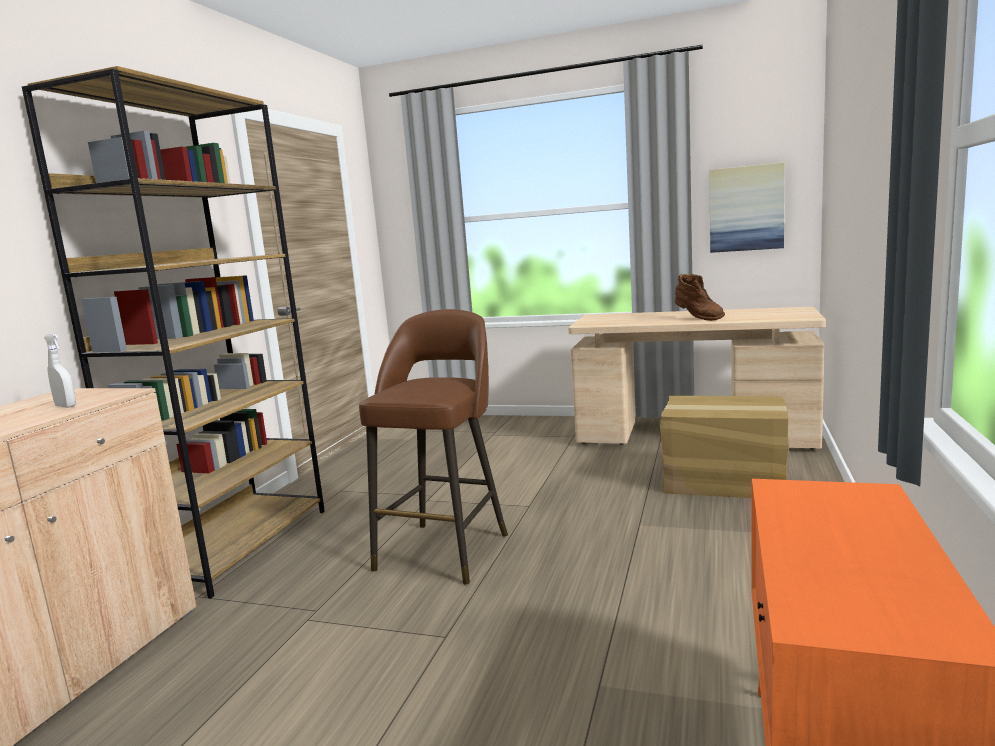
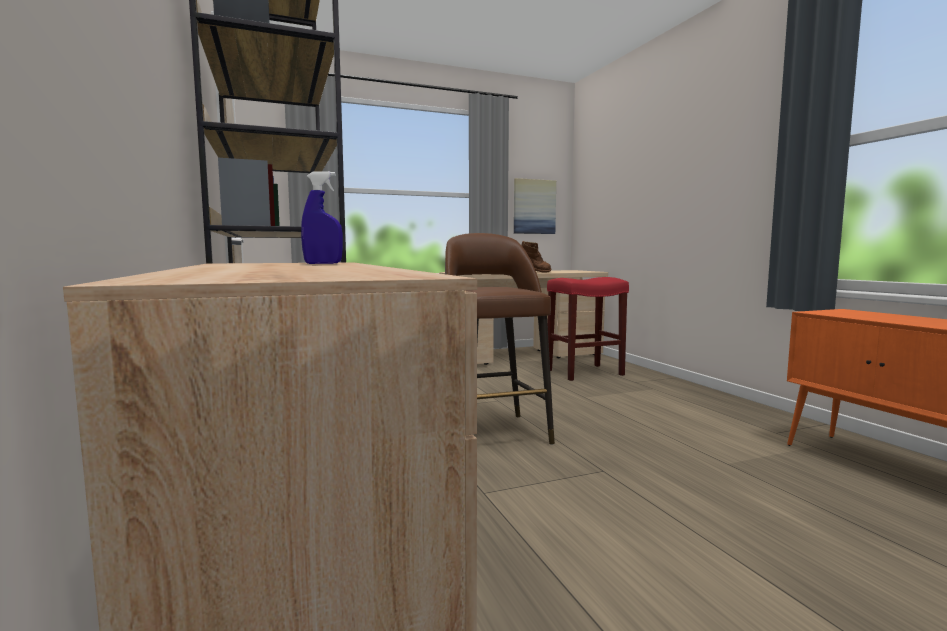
camera: 40 degrees left, 5 degrees down
(66, 406) = (323, 263): white spray bottle -> blue spray bottle
(723, 481) = (584, 373): cardboard box -> red stool

